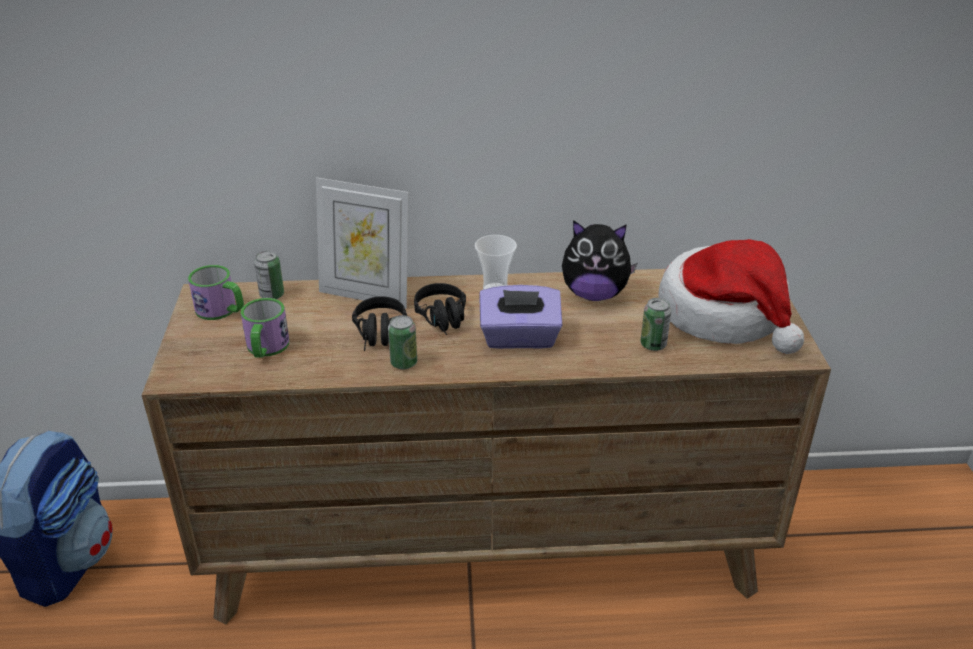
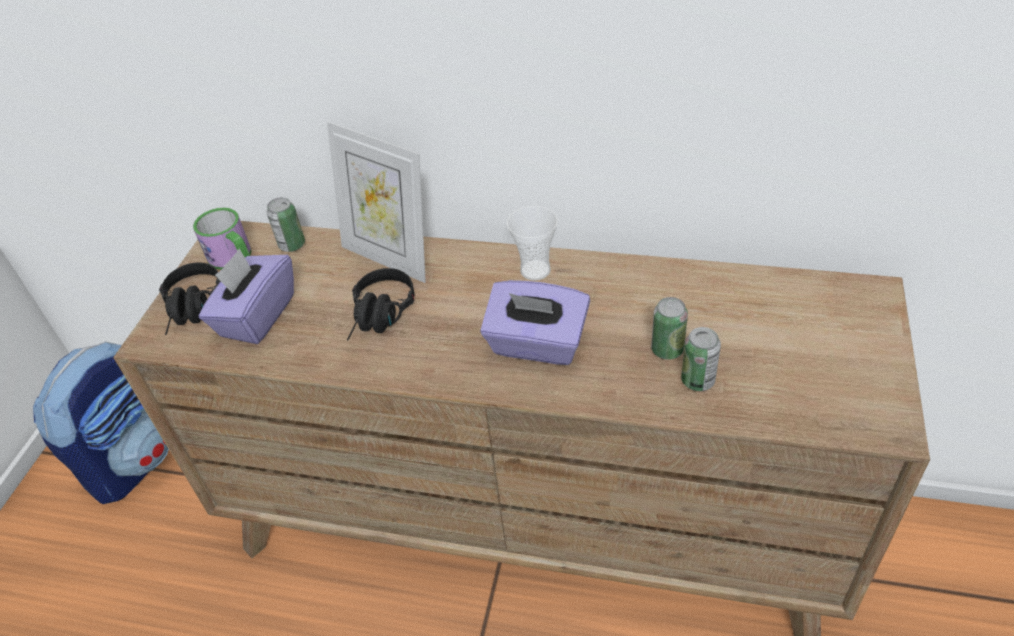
camera: 20 degrees right, 10 degrees up
(266, 348) = (256, 316): mug -> purple tissue box
(404, 363) = (391, 360): can -> can (667, 350)
(444, 321) = (460, 307): black headphones -> black headphones (194, 310)
(594, 294) = (652, 292): plush toy -> none
(725, 315) = (810, 348): hat -> none

